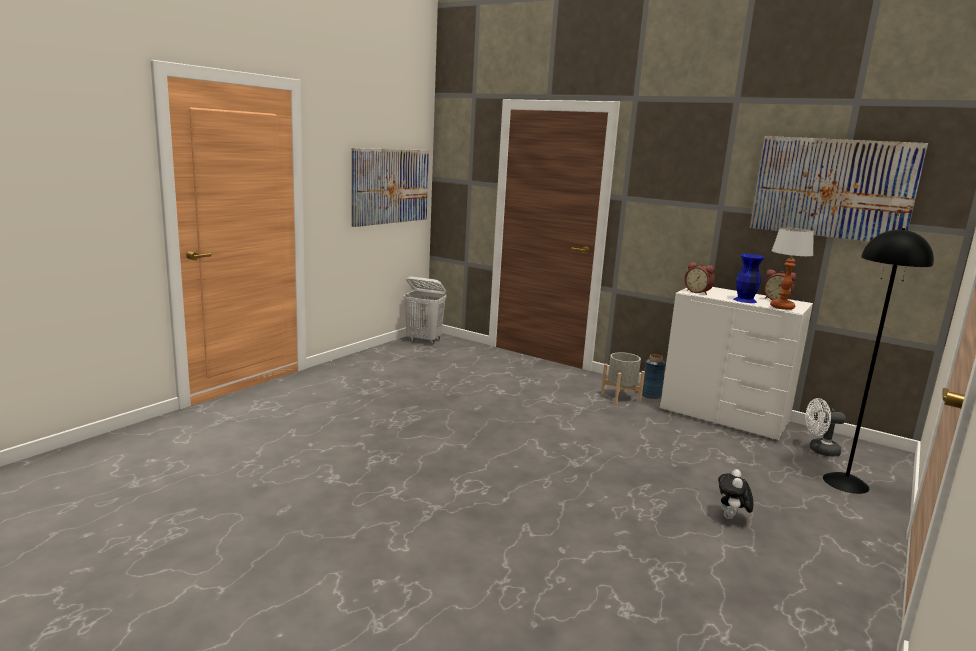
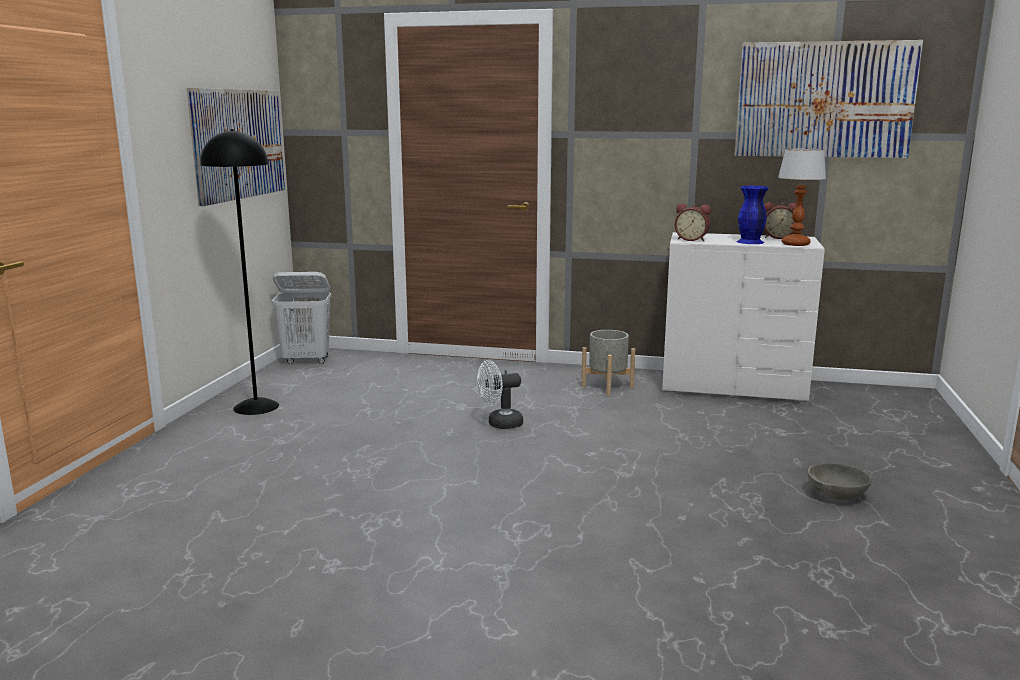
camera: 20 degrees left, 0 degrees up
(651, 395) = (638, 378): blue vase -> none
(731, 518) = (837, 495): plush toy -> grey bowl
(819, 450) = (853, 404): white fan -> white fan (499, 424)
(845, 482) = (905, 431): black floor lamp -> black floor lamp (256, 406)

